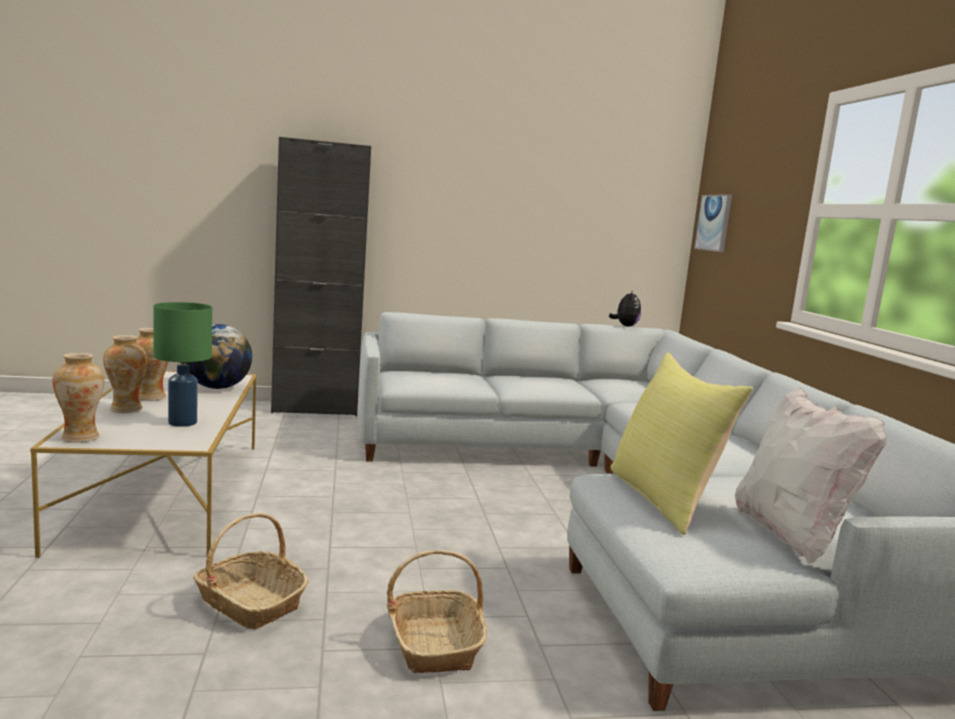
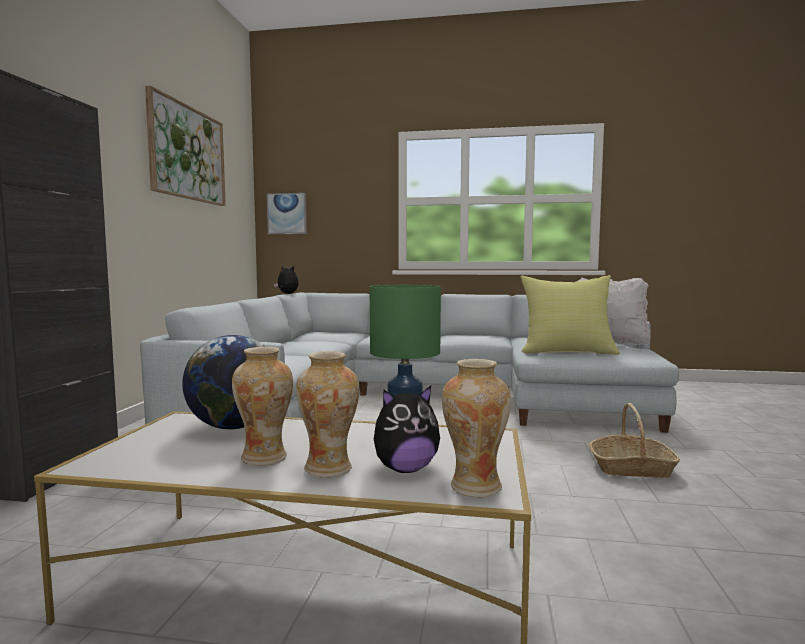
camera: 70 degrees left, 5 degrees down
(119, 423) = (405, 469): none -> plush toy
(249, 603) = (601, 527): basket -> none
(551, 159) = (187, 153): none -> picture

